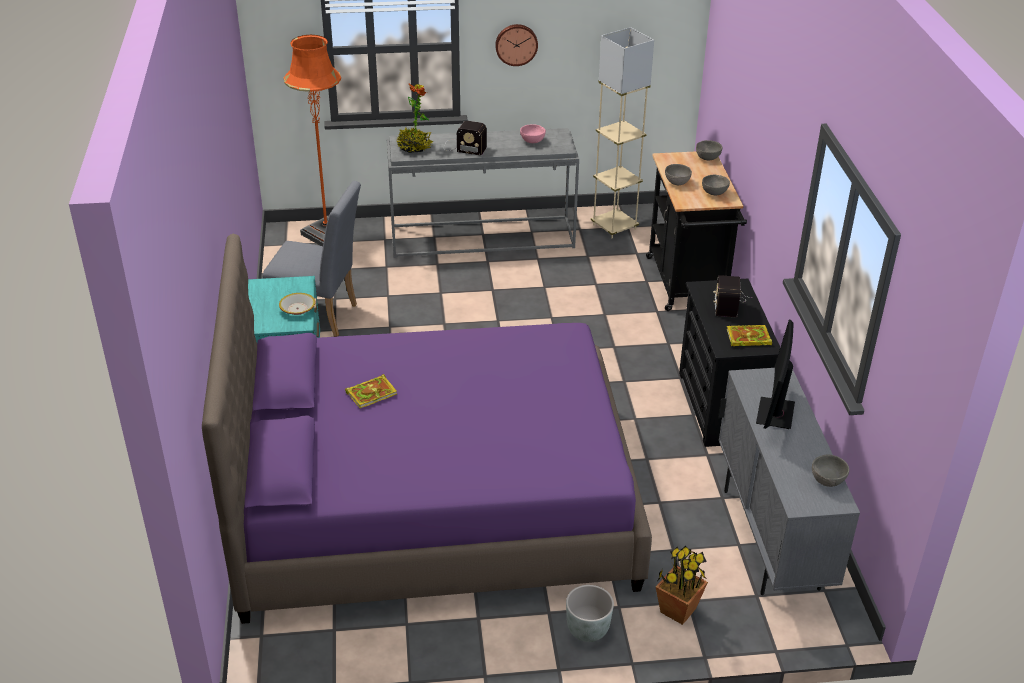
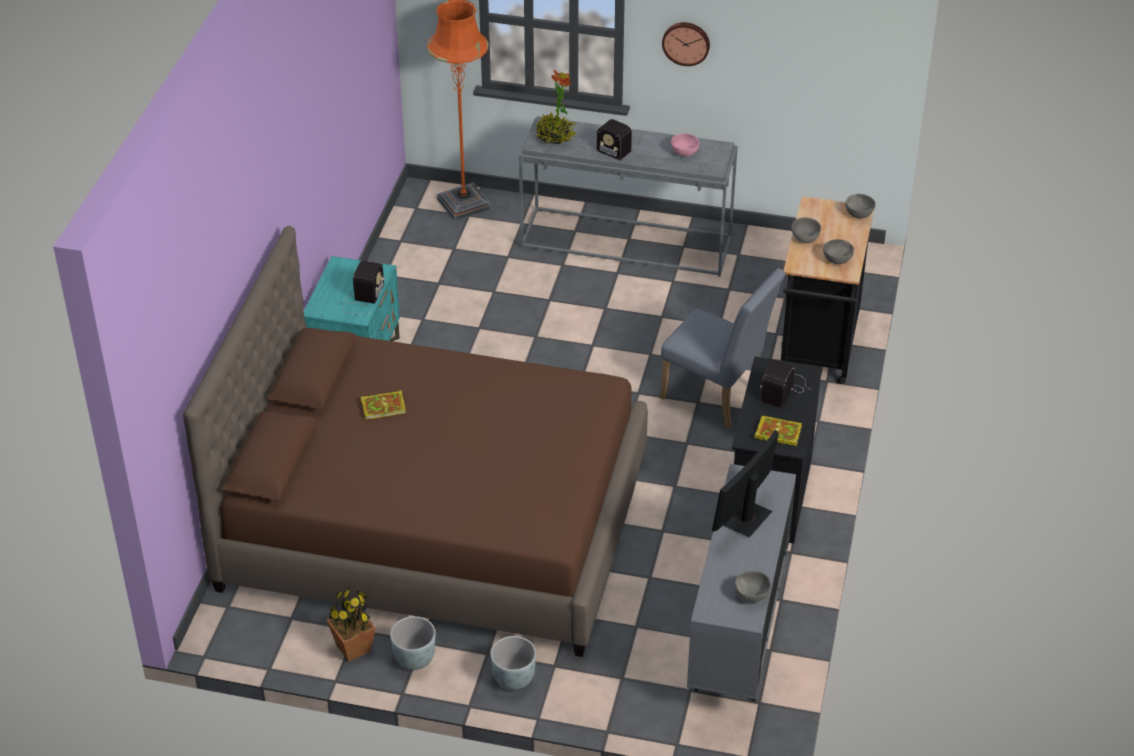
camera: 20 degrees right, 5 degrees up
(297, 309) = (363, 299): bowl -> radio
(320, 316) = (415, 300): grey chair -> grey chair (717, 398)
(434, 501) = (434, 522): purple bed -> brown bed
(479, 637) = (414, 659): none -> grey planter
(614, 227) = (779, 259): beige floor lamp -> none
(677, 610) = (607, 683): potted plant -> potted plant (353, 648)

